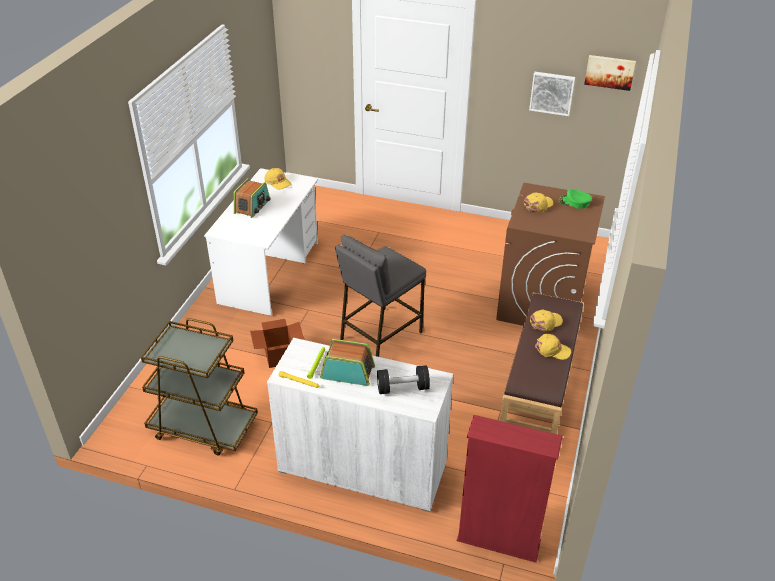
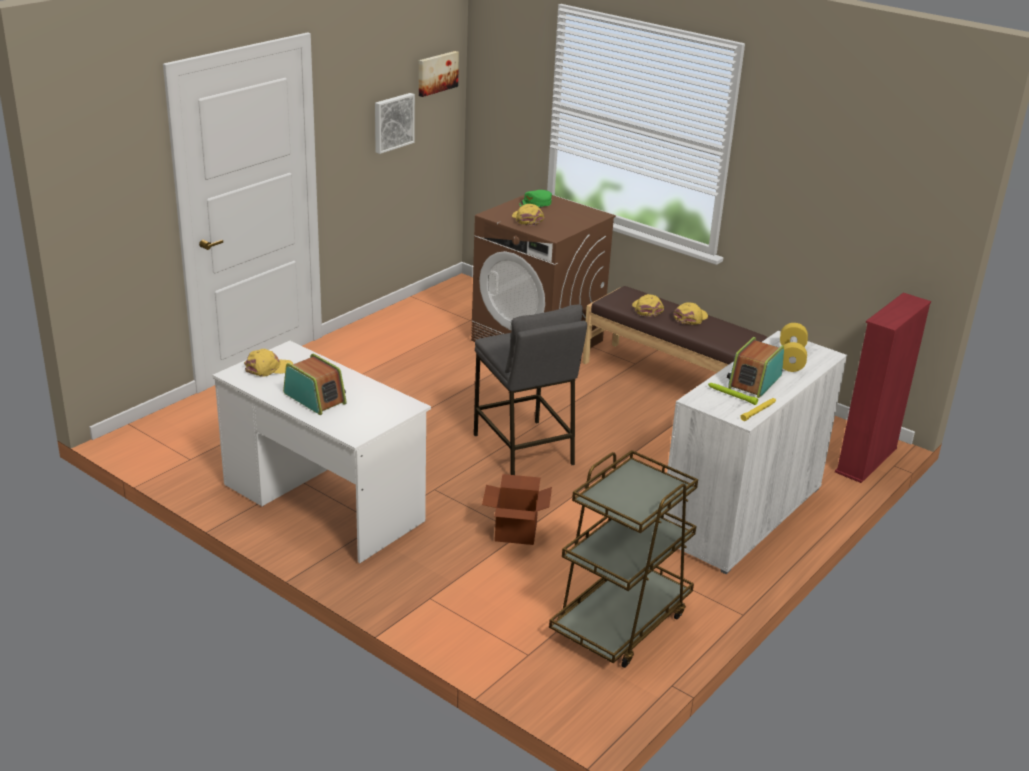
camera: 70 degrees left, 10 degrees down
(403, 388) = (791, 358): black dumbbell -> yellow dumbbell

